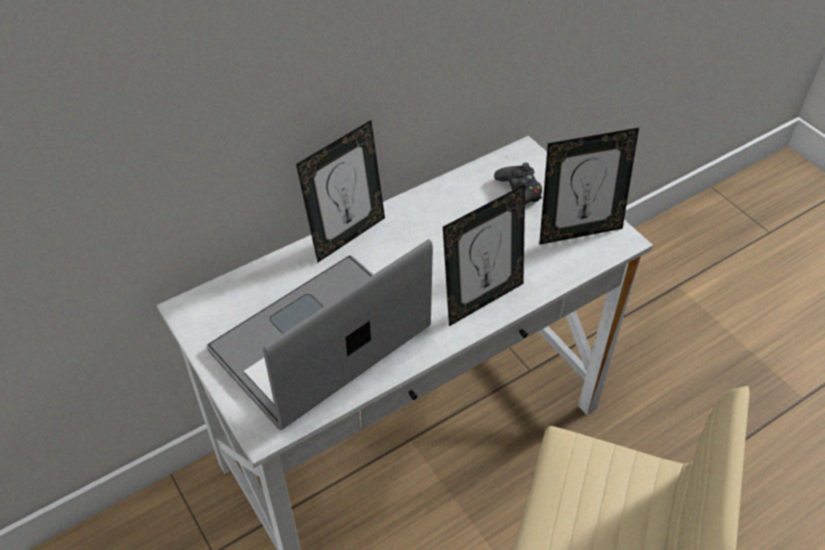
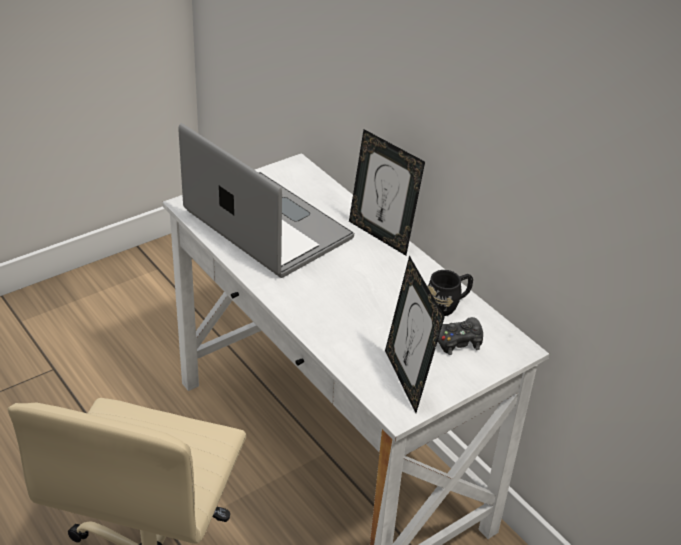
camera: 85 degrees right, 10 degrees down
(466, 193) = (448, 305): none -> black mug
(482, 299) = (313, 310): picture frame -> none

